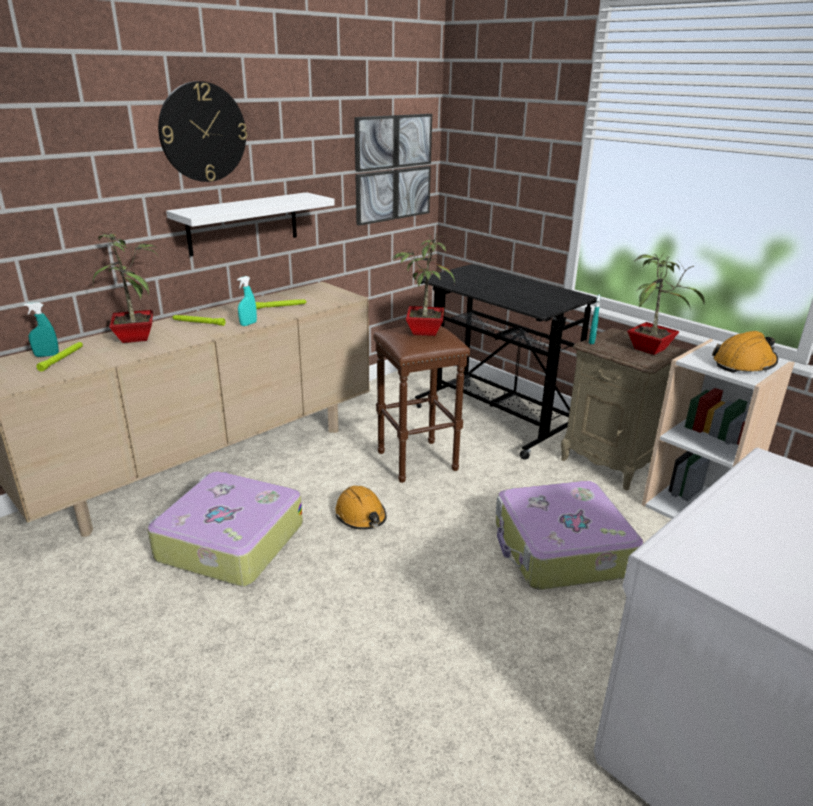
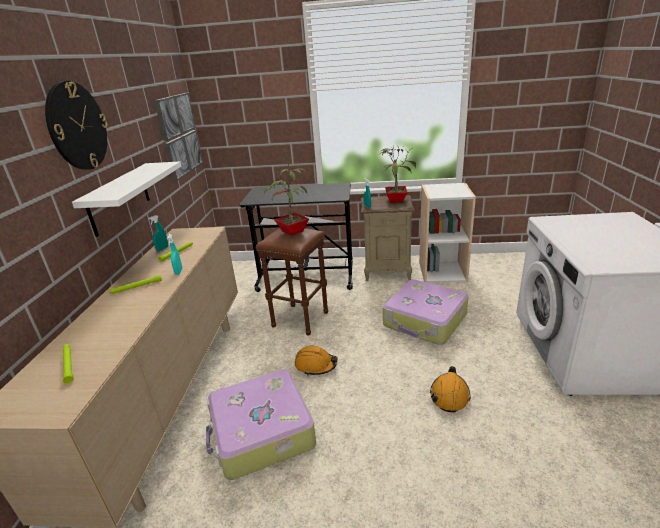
camera: 40 degrees left, 0 degrees up
(47, 355) = (45, 370): turquoise spray bottle -> turquoise spray bottle (162, 249)
(137, 338) = (107, 318): potted plant -> none
(744, 364) = (453, 190): orange hard hat -> orange hard hat (449, 395)

